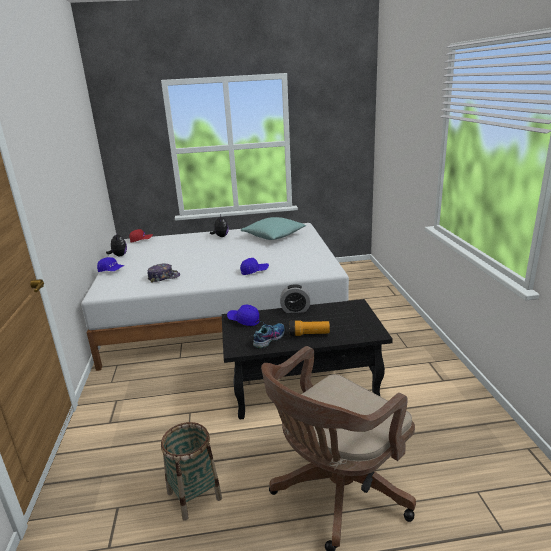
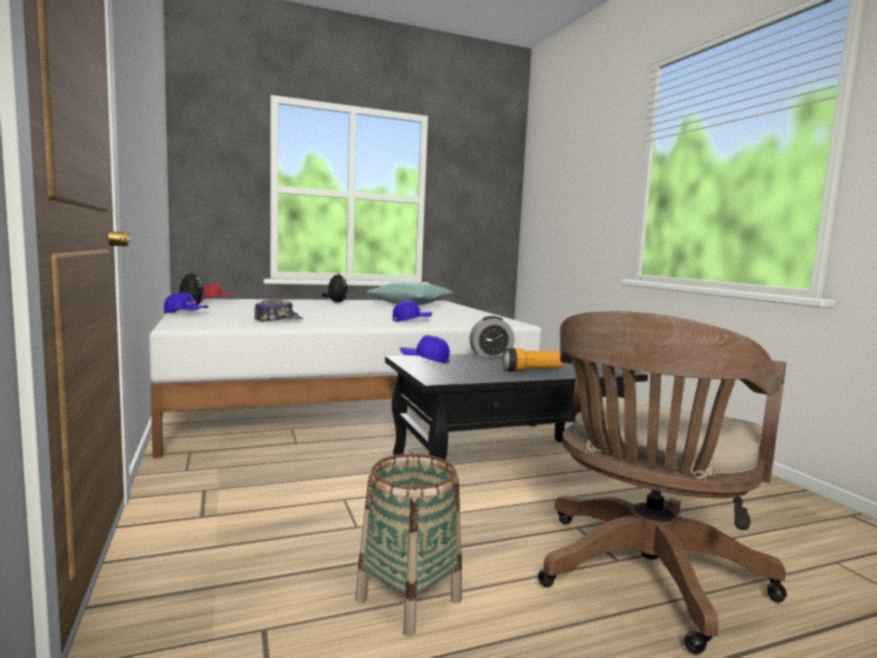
camera: 15 degrees left, 15 degrees down
(269, 338) = (478, 372): shoe -> none

